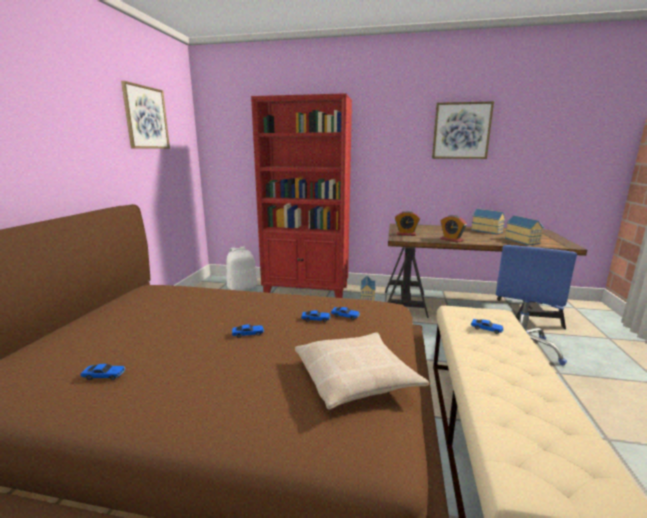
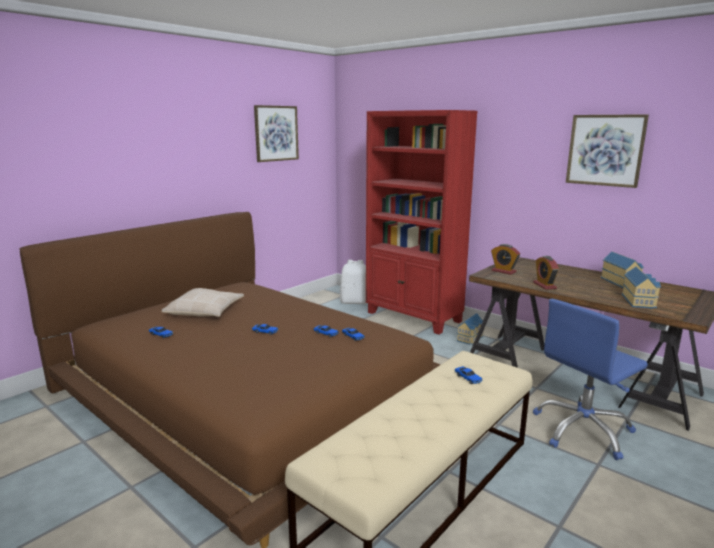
camera: 30 degrees right, 0 degrees up
(356, 378) = (298, 377): beige pillow -> beige pillow (205, 311)

